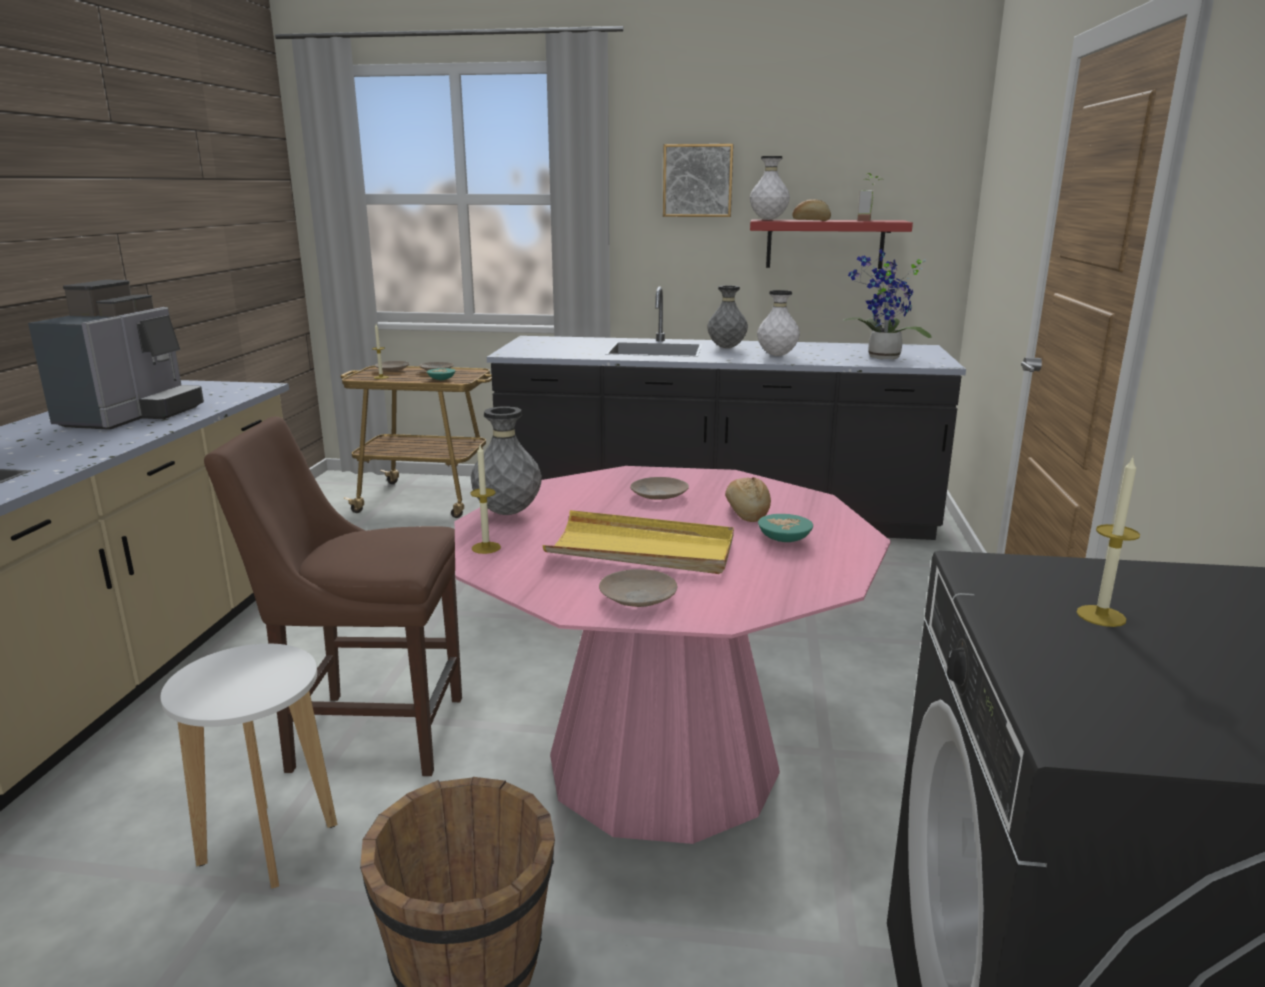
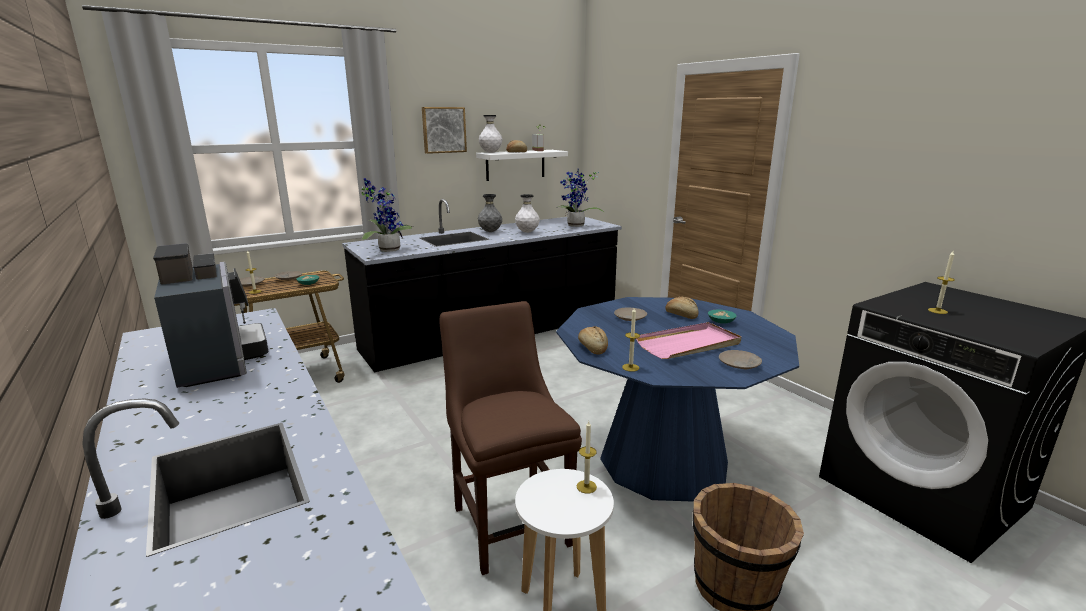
camera: 40 degrees left, 0 degrees up
(282, 679) = (586, 486): none -> candle
(369, 732) = (509, 521): brown chair -> brown chair turned 105 degrees clockwise
(507, 513) = (592, 348): grey vase -> bread
(542, 349) = (387, 249): none -> potted plant
(642, 549) = (689, 344): yellow tray -> pink tray
(663, 763) = (663, 460): pink dining table -> blue dining table
(825, 244) = (515, 165): red shelf -> white shelf

